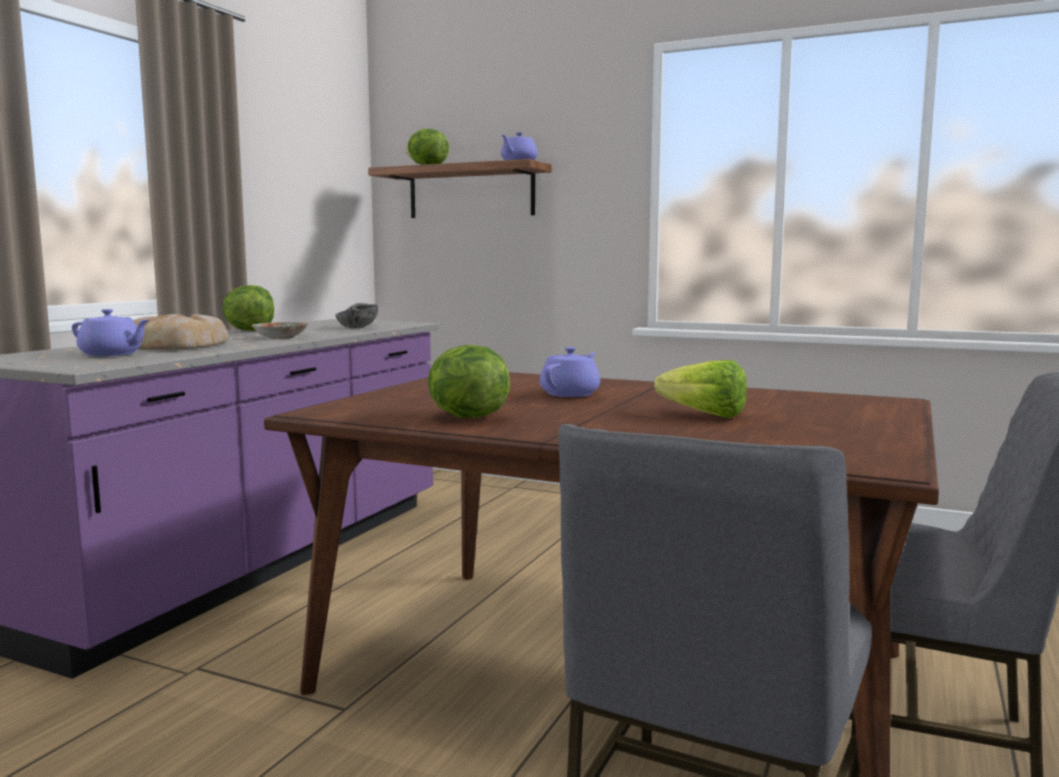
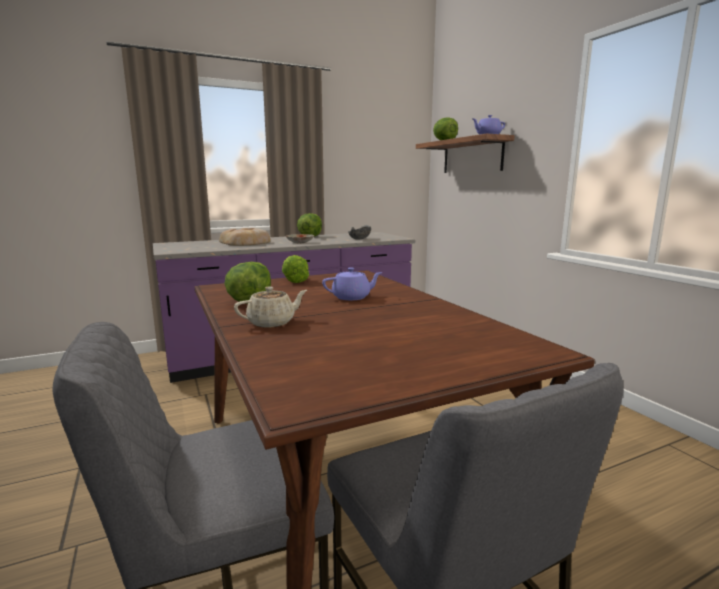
camera: 40 degrees right, 5 degrees up
(112, 354) = (205, 246): purple teapot -> none
(589, 427) = (272, 322): none -> beige teapot
(697, 414) = (359, 328): lettuce -> lettuce (294, 279)

